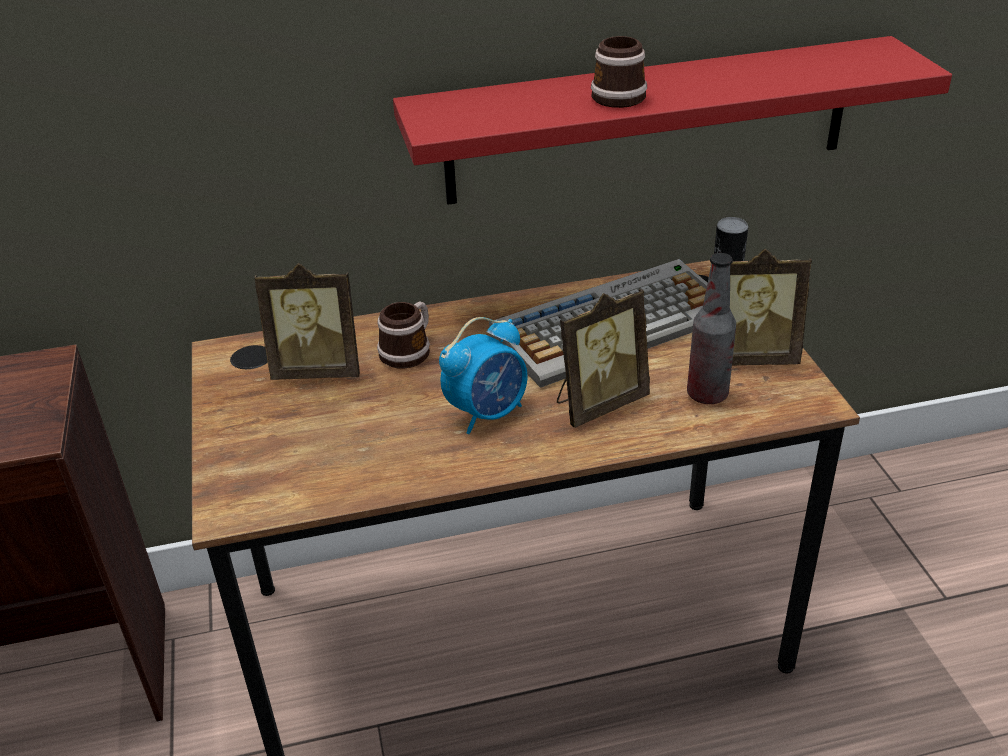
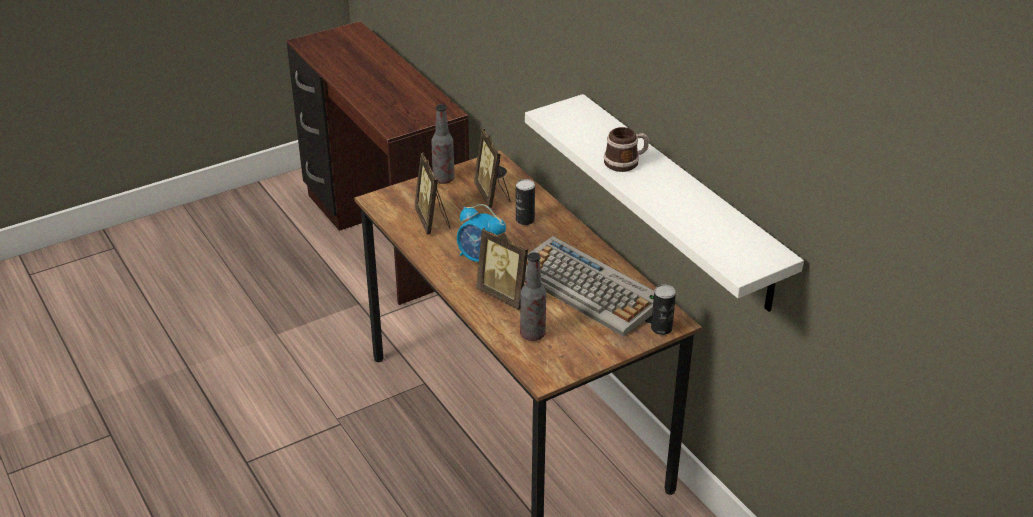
camera: 70 degrees right, 0 degrees up
(227, 416) = (443, 179): none -> bottle
(409, 350) = (525, 220): mug -> can
(649, 121) = (680, 202): red shelf -> white shelf
(750, 357) = (580, 347): picture frame -> picture frame (433, 221)

